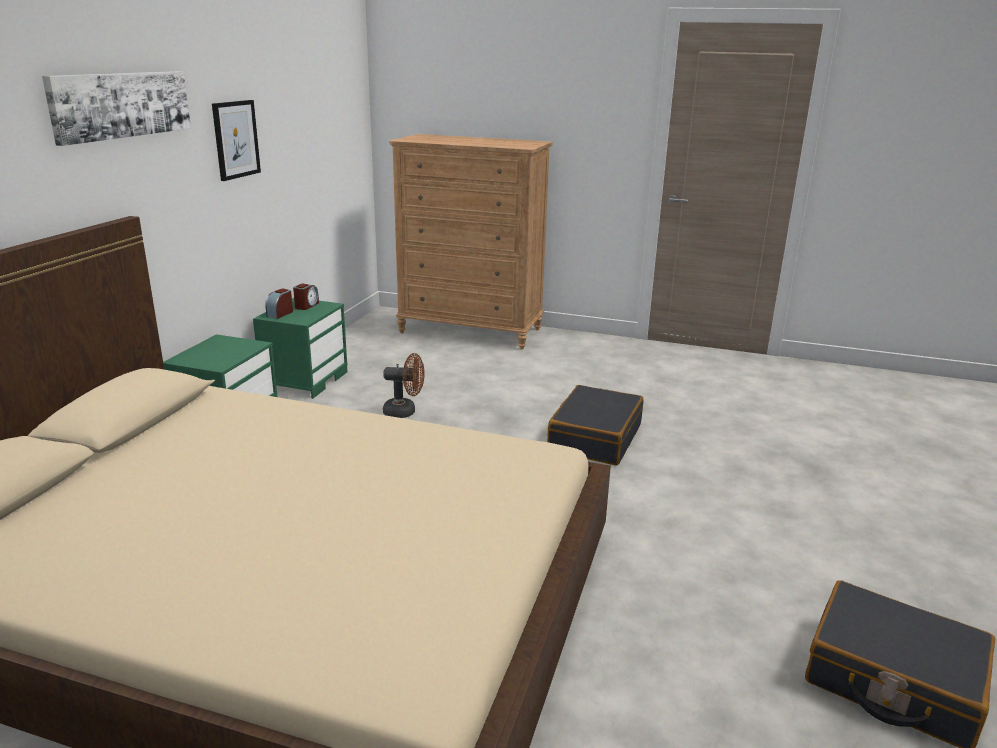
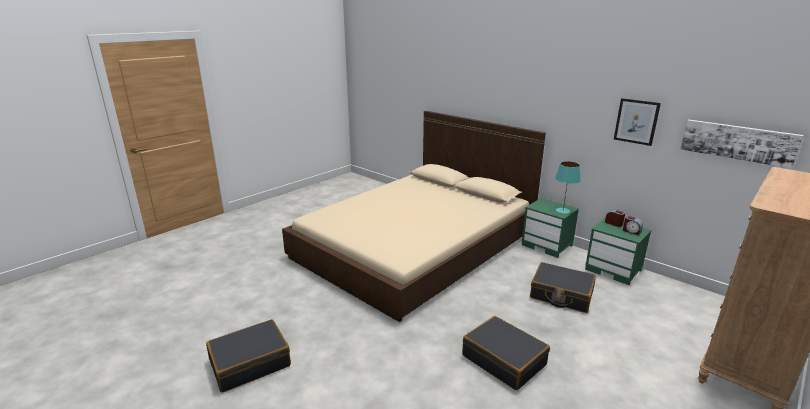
camera: 115 degrees right, 0 degrees up
(121, 105) = (559, 87): picture -> picture (737, 142)
(234, 344) = (562, 210): none -> turquoise table lamp
(405, 412) = (561, 295): brown fan -> black suitcase

